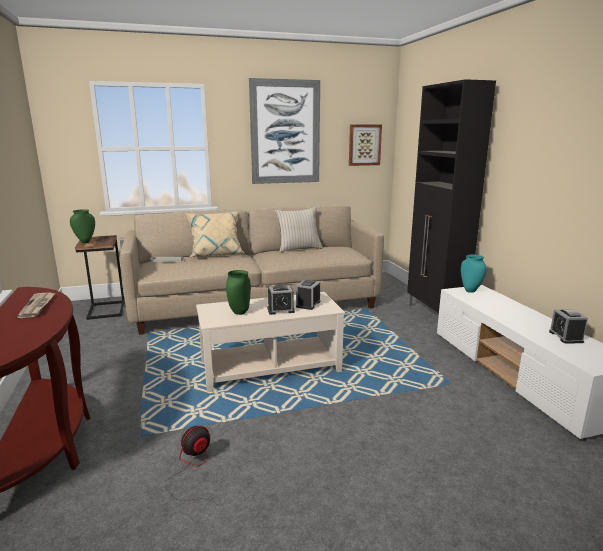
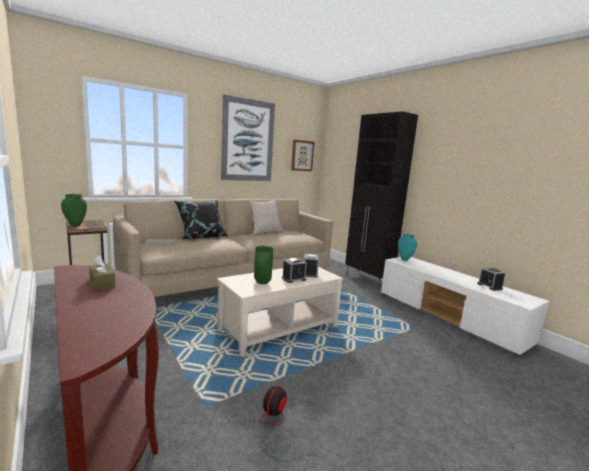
camera: 20 degrees left, 5 degrees down
(37, 306) = (102, 283): newspaper -> brown tissue box
(216, 254) = (201, 237): beige pillow -> black pillow

